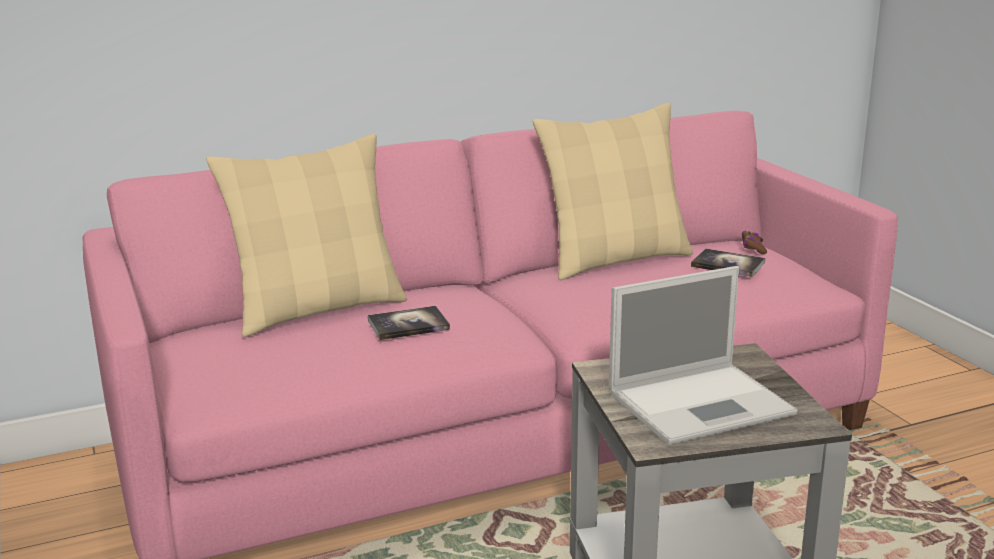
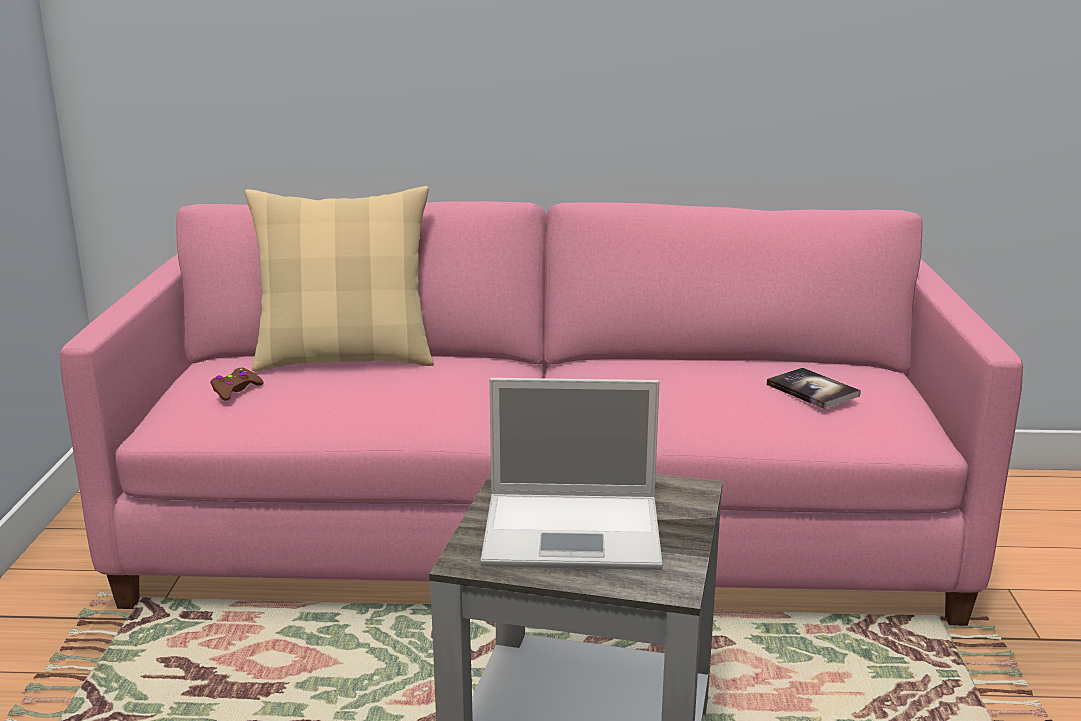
camera: 25 degrees right, 0 degrees up
(408, 325) = (397, 388): book -> none
(615, 260) = (692, 363): beige pillow -> none
(753, 247) = (875, 377): brown game controller -> brown game controller (235, 390)

